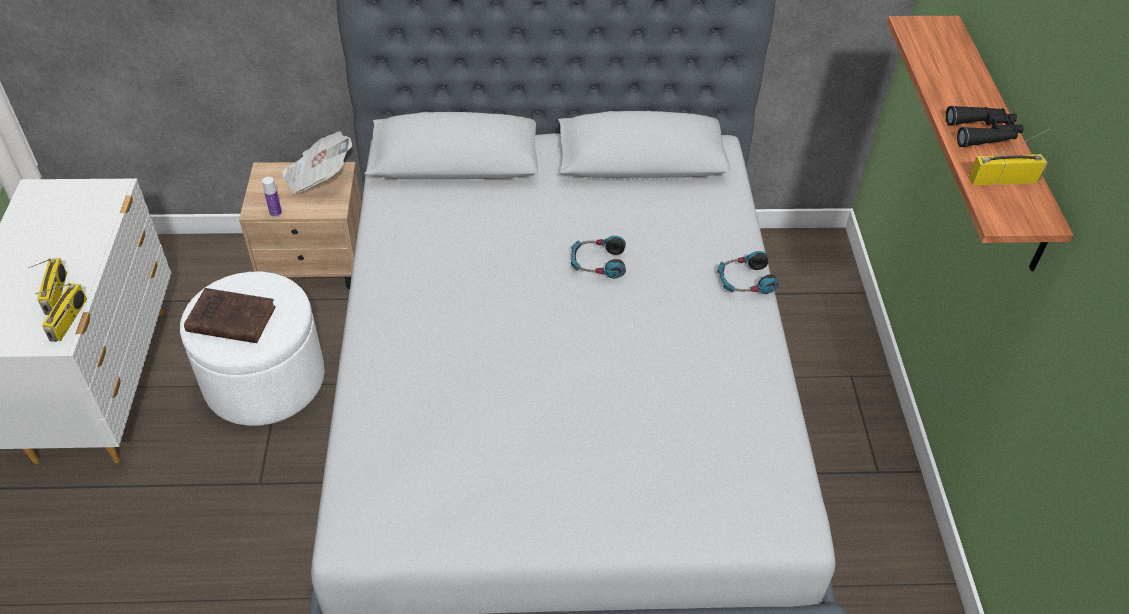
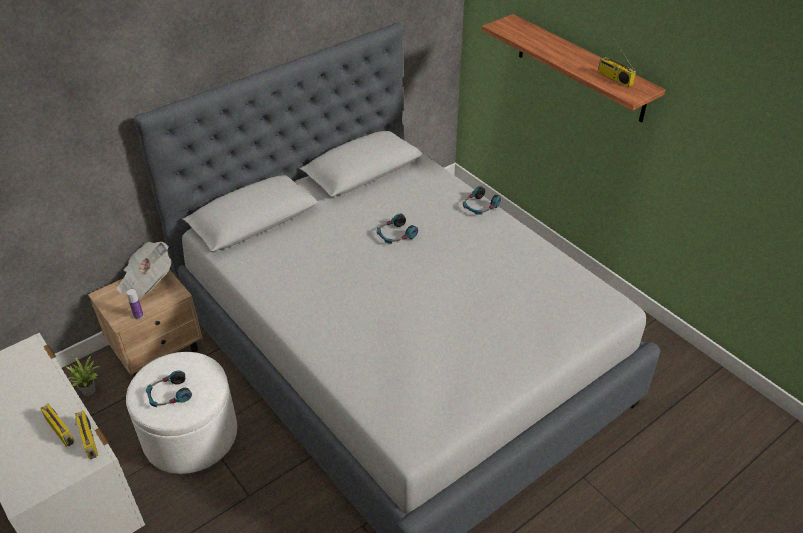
camera: 35 degrees left, 5 degrees down
(219, 271) = (89, 389): none -> potted plant
(229, 319) = (169, 395): brown book -> headphones
(983, 133) = (583, 62): black binoculars -> none
(1003, 179) = (614, 78): radio -> radio turned 90 degrees counterclockwise

